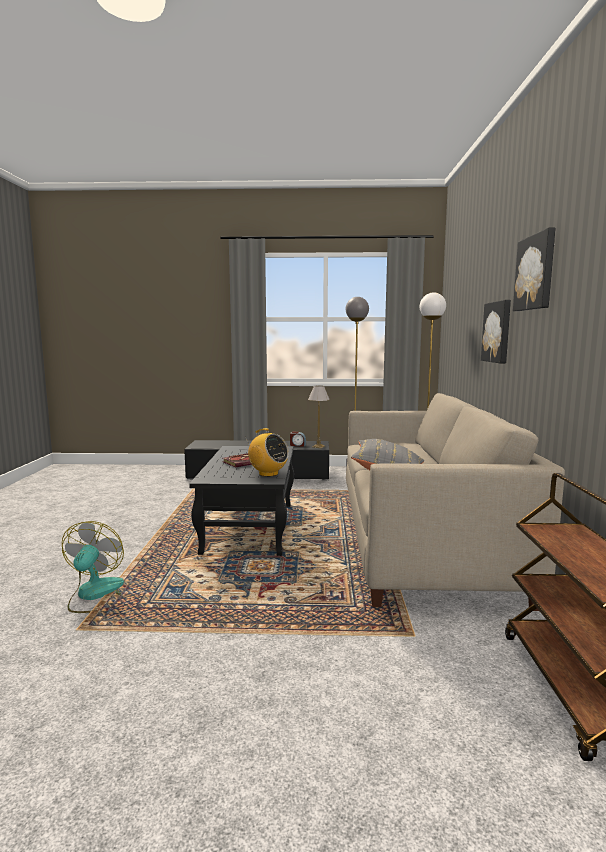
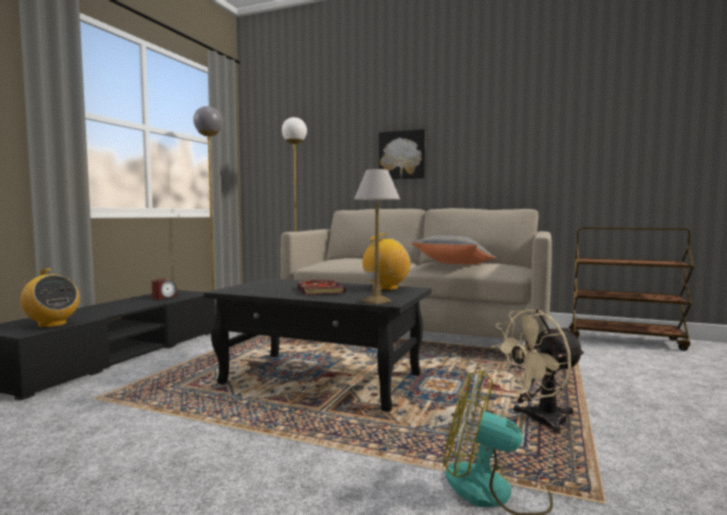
camera: 70 degrees left, 5 degrees down
(199, 609) = (539, 421): none -> beige fan
(211, 446) = (52, 324): none -> radio
(318, 447) = (192, 293): table lamp -> table lamp (377, 301)
(536, 272) = (466, 111): picture -> none

